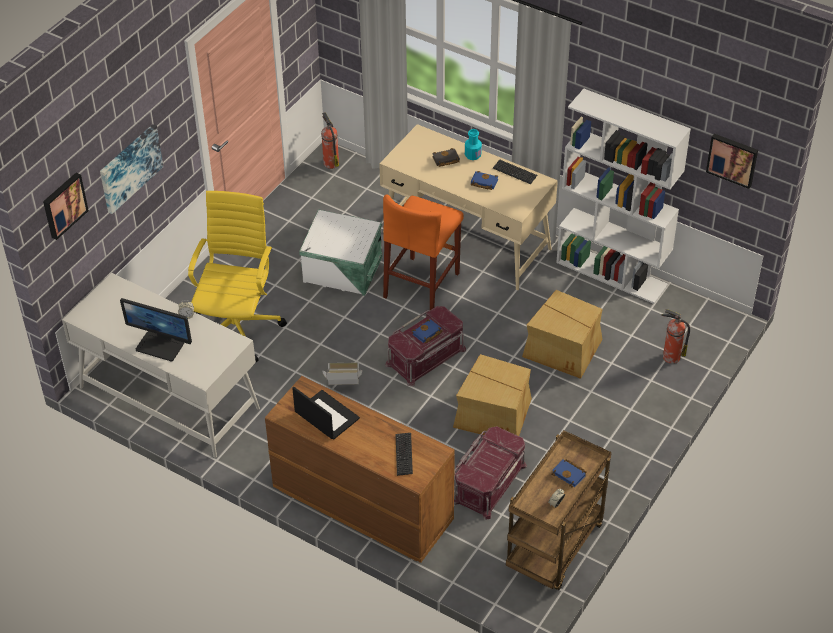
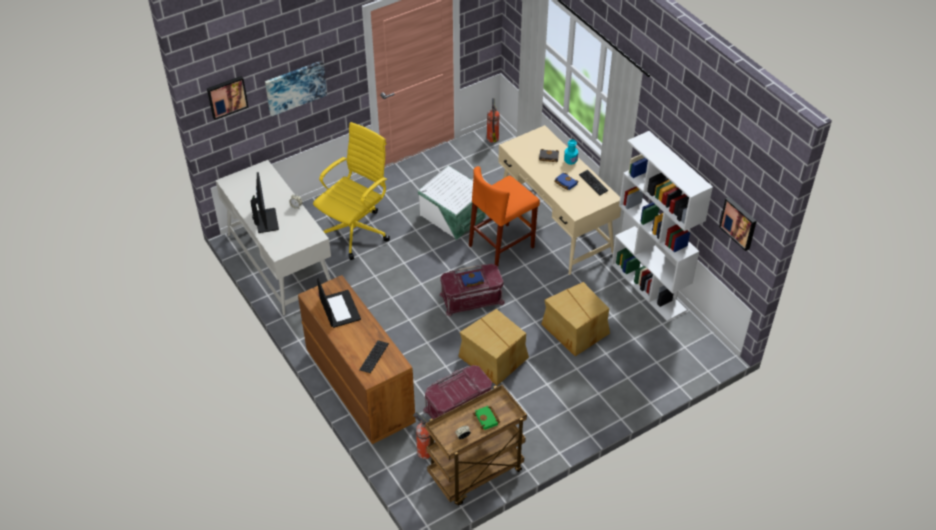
camera: 25 degrees right, 0 degrees up
(160, 346) = (266, 220): monitor -> monitor turned 150 degrees counterclockwise
(343, 383) = (402, 296): cardboard box -> none
(570, 474) = (487, 419): blue book -> green book
(670, 357) = (654, 365): fire extinguisher -> fire extinguisher (424, 452)

